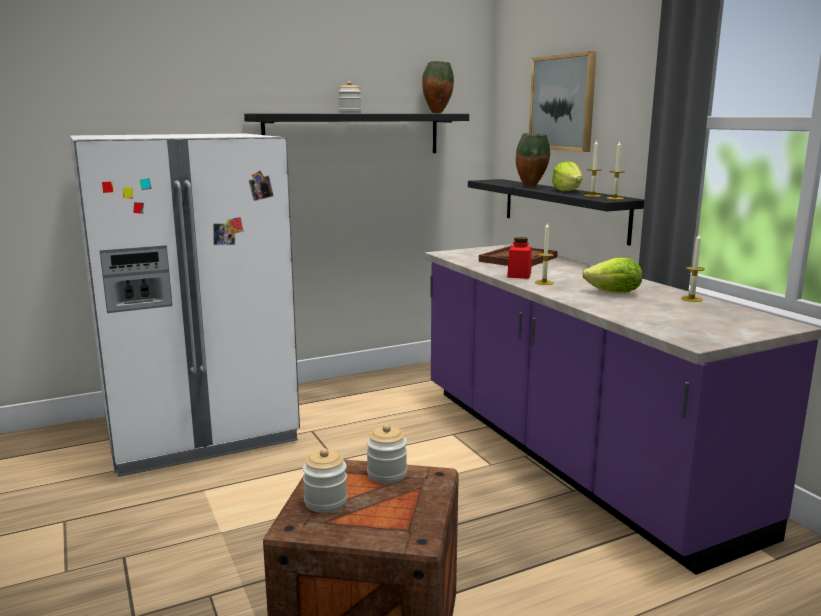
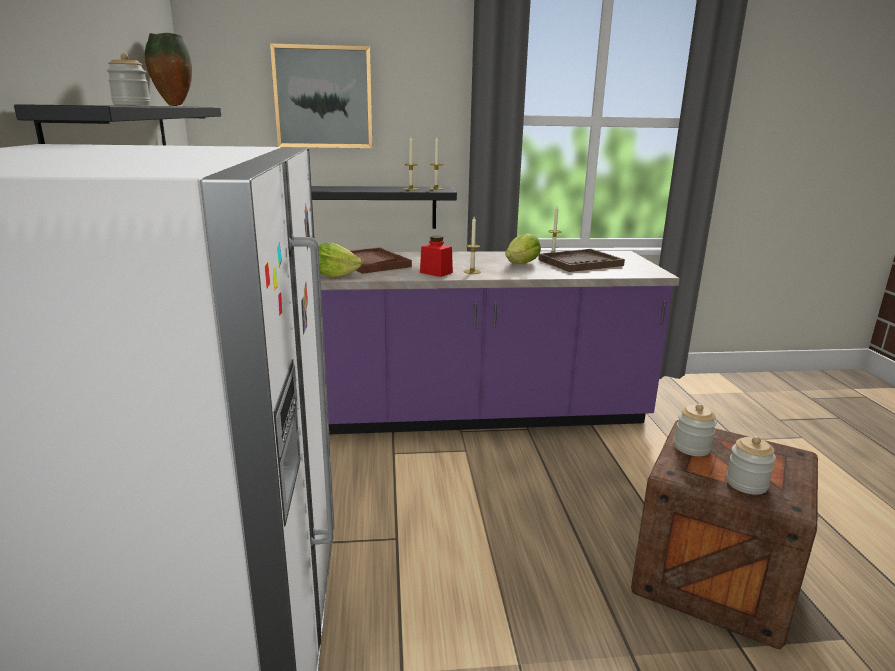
camera: 70 degrees left, 5 degrees up
(531, 187) = (318, 189): vase -> none
(567, 191) = (366, 188): lettuce -> lettuce (334, 275)
(673, 310) = (580, 263): none -> brown tray

